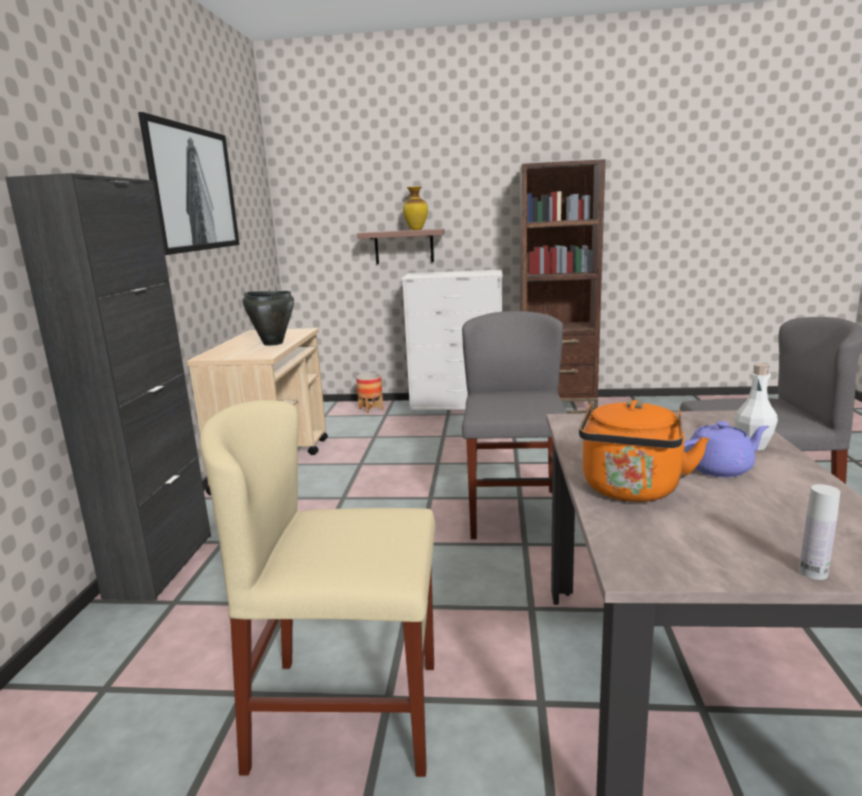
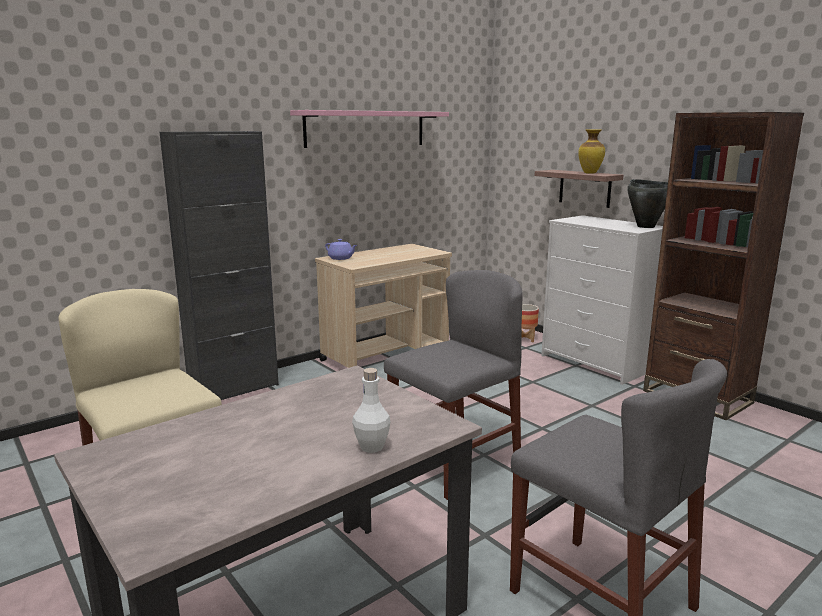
camera: 45 degrees right, 0 degrees up
(194, 189) = (366, 129): picture -> pink shelf
(273, 343) = (387, 258): black cooking pot -> black cooking pot (645, 226)
(631, 491) = (216, 426): orange kettle -> none
(720, 469) = (297, 445): purple teapot -> purple teapot (341, 258)
(813, 572) = (117, 509): white bottle -> none

